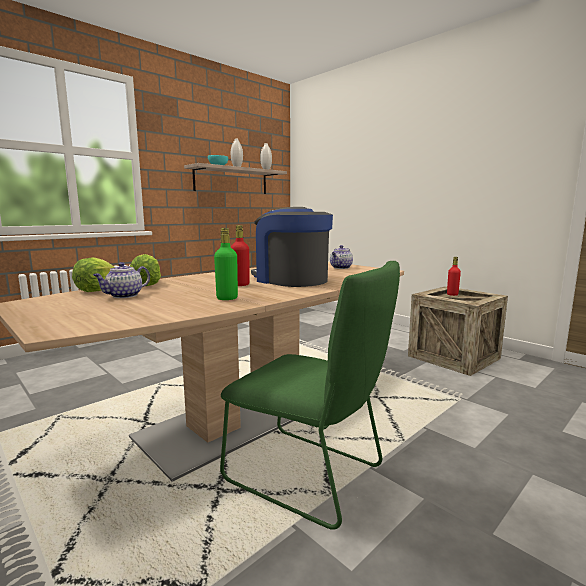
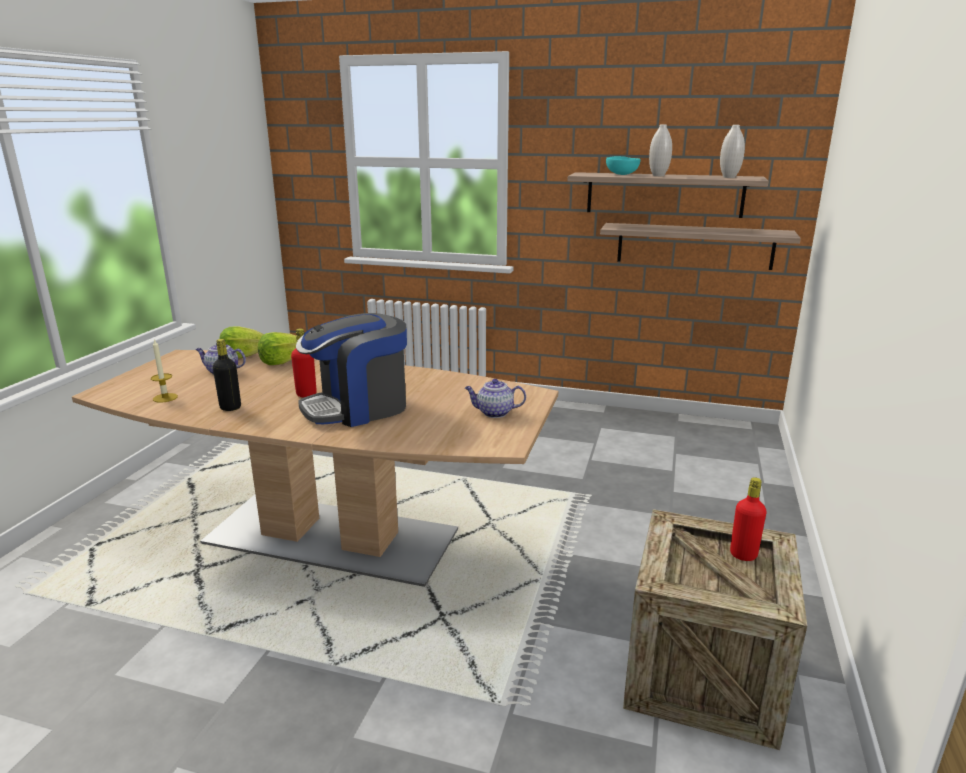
camera: 60 degrees right, 10 degrees up
(149, 311) = (165, 398): none -> candle
(227, 298) = (230, 407): green bottle -> black bottle
(248, 209) = (694, 246): none -> shelf
(290, 280) = (358, 408): coffee machine -> coffee machine turned 135 degrees counterclockwise
(310, 476) = (235, 614): green chair -> none

